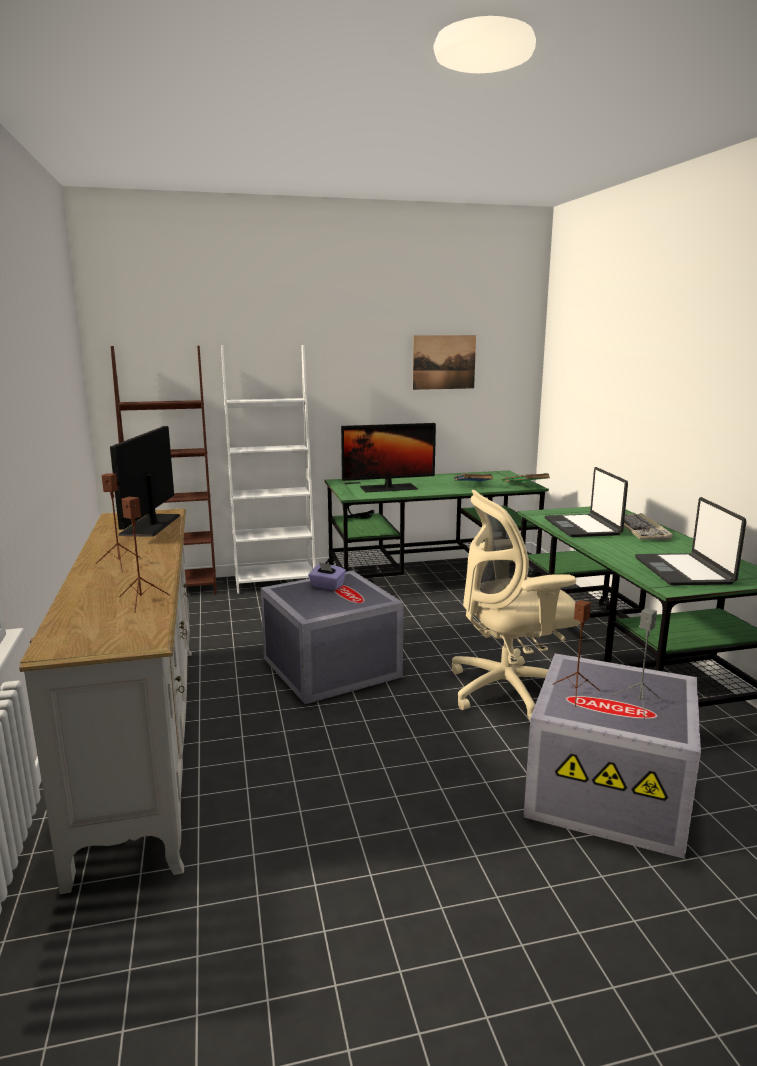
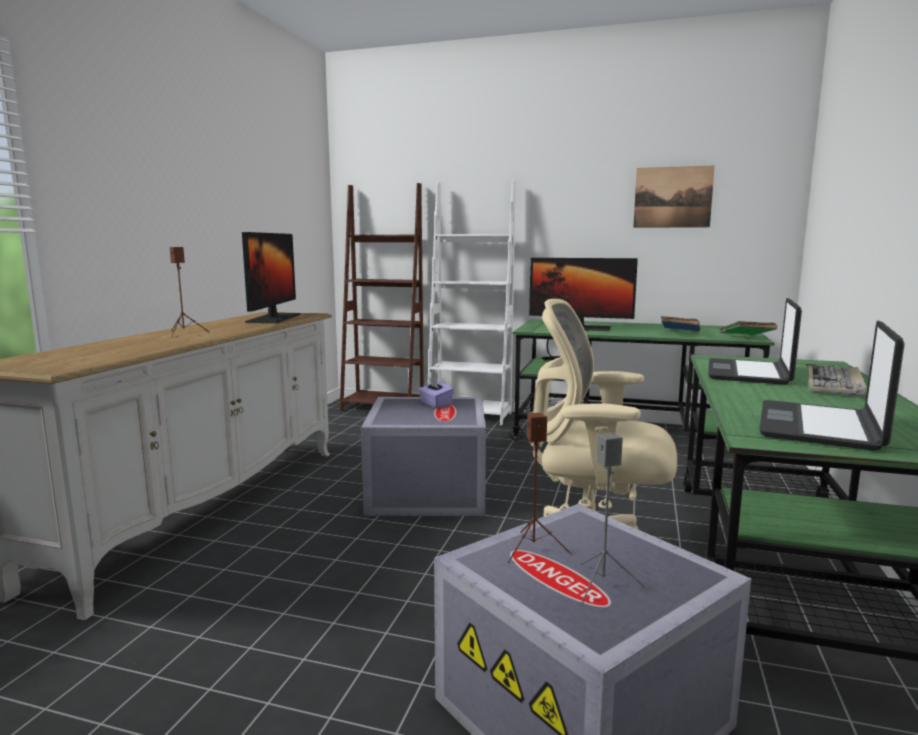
camera: 30 degrees right, 5 degrees down
(142, 601) = (129, 350): brown speaker -> none
(150, 525) = (274, 318): monitor -> monitor turned 150 degrees clockwise

